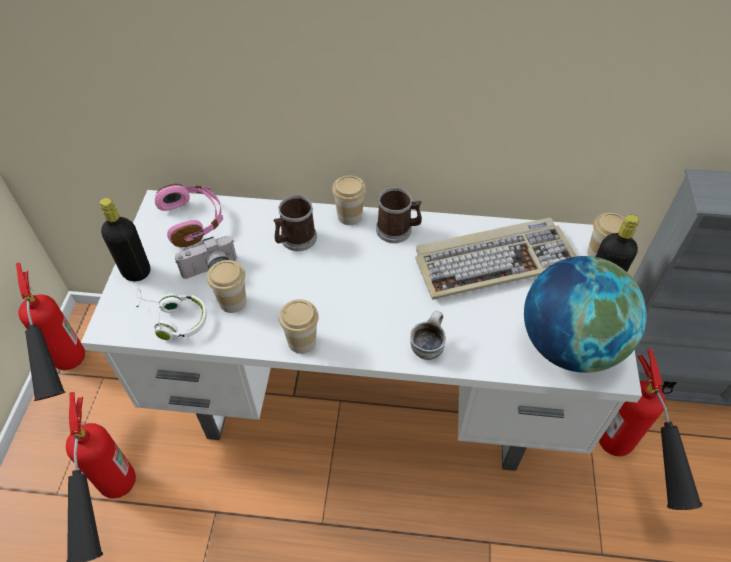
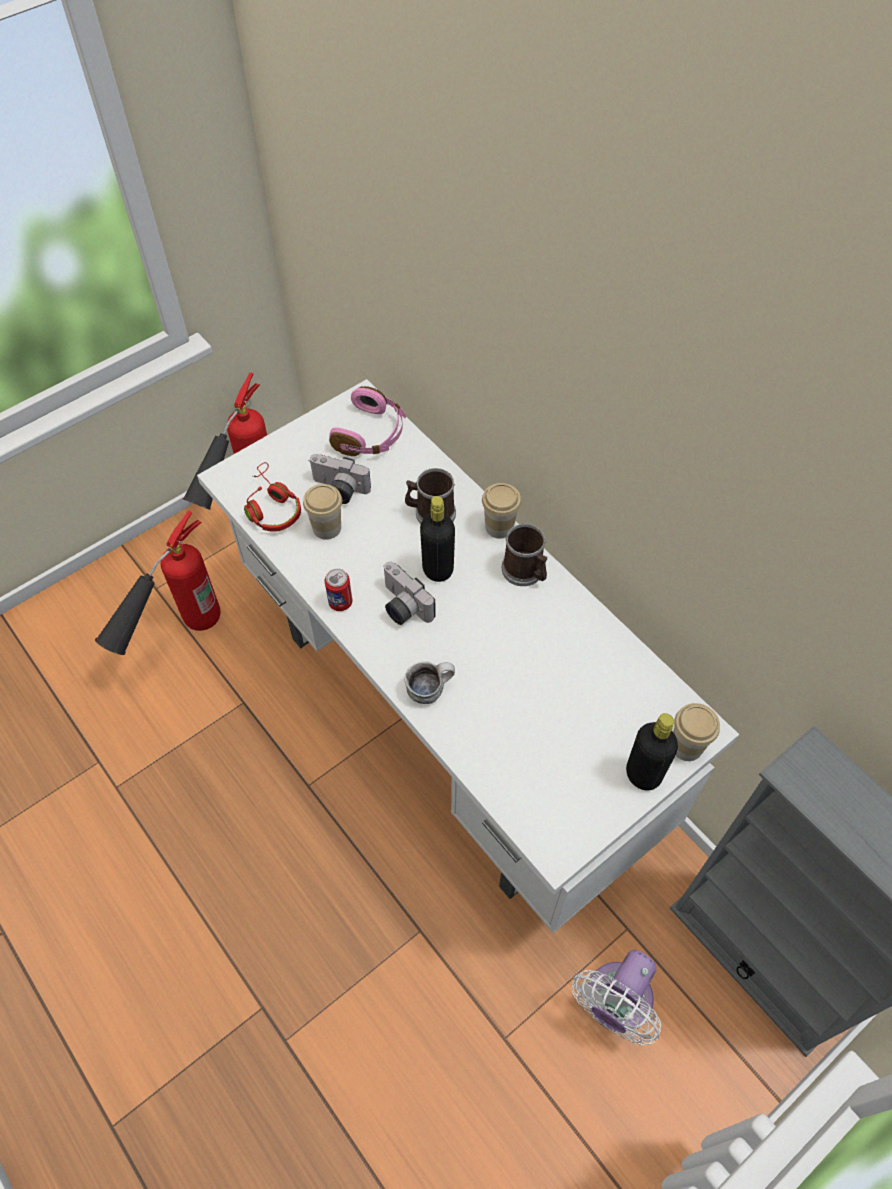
camera: 45 degrees right, 5 degrees up
(136, 272) = (286, 447): black bottle -> black bottle (438, 569)
(173, 319) = (271, 507): white headphones -> red headphones
(302, 341) = (340, 602): cup -> can
(347, 310) = (402, 606): none -> camera
(495, 260) = (577, 669): keyboard -> none
(569, 344) = (547, 793): globe -> none
(629, 472) = (615, 1004): fire extinguisher -> white fan

